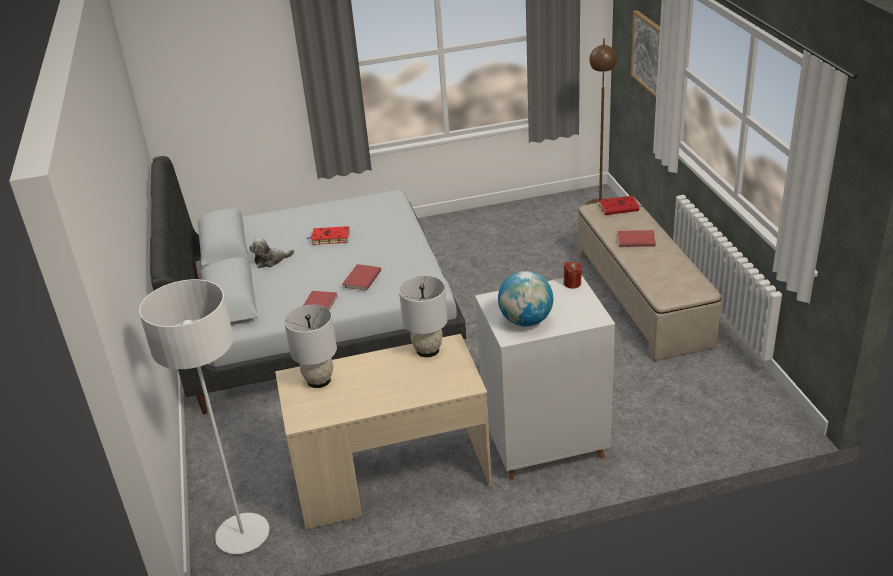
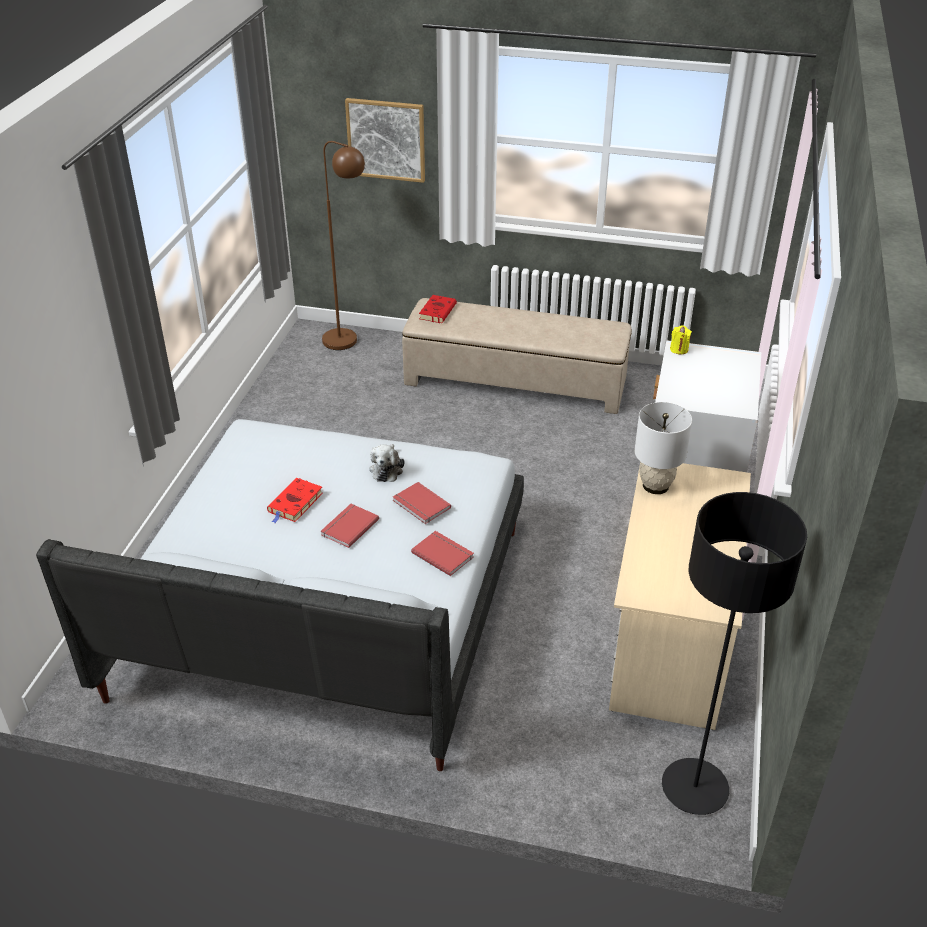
camera: 65 degrees left, 5 degrees up
(243, 535) = (694, 788): white floor lamp -> black floor lamp
(271, 260) = (293, 567): plush toy -> plush toy (387, 469)
(319, 380) = (657, 575): white table lamp -> none
(526, 321) = (724, 393): globe -> none
(572, 283) = (679, 349): red candle -> yellow candle
(636, 239) = (503, 325): red book -> red book (348, 527)

